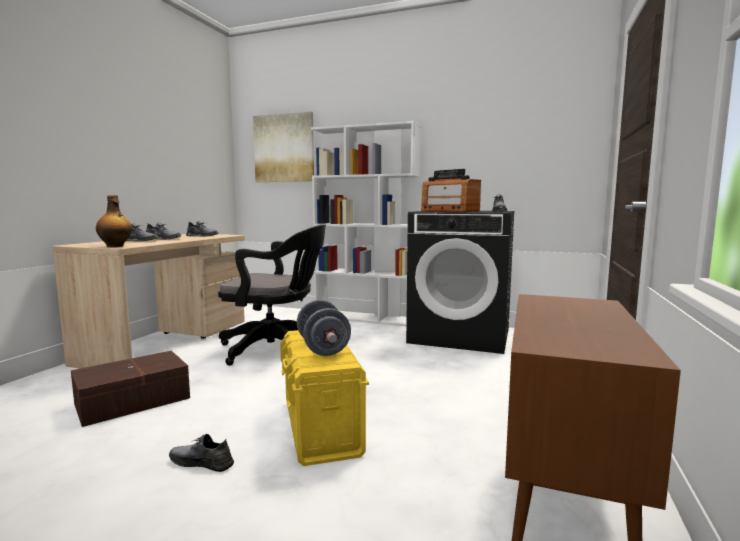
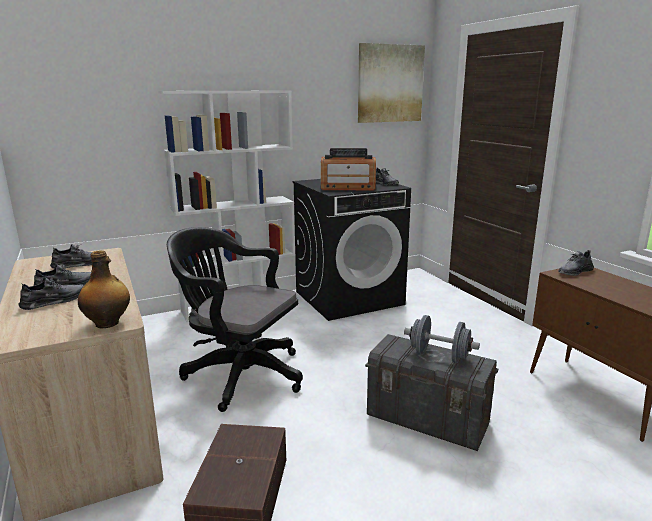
camera: 45 degrees left, 10 degrees up
(202, 462) = (425, 494): grey shoe -> grey shoe (575, 271)
(277, 349) = (239, 374): black office chair -> black office chair turned 120 degrees counterclockwise
(284, 148) = (94, 111): picture -> picture (390, 83)
(320, 427) = (427, 420): yellow storage box -> grey storage box

